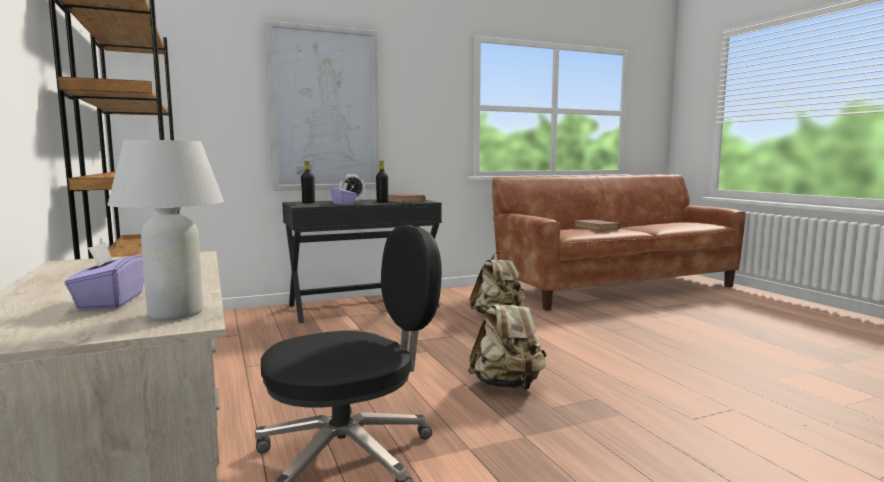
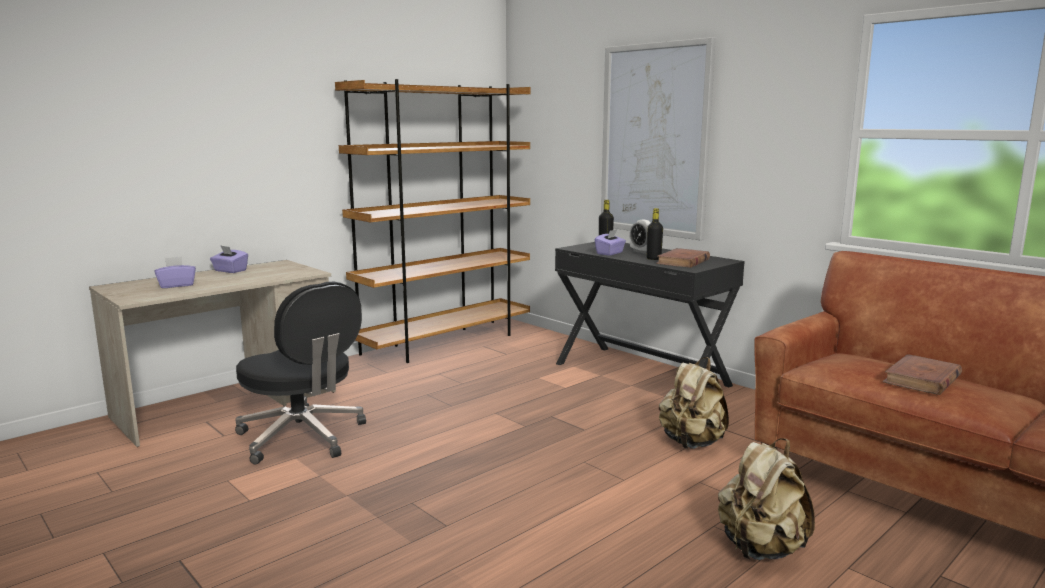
camera: 70 degrees right, 5 degrees up
(58, 280) = (230, 271): none -> purple tissue box
(176, 314) = (148, 296): white table lamp -> none
(507, 385) = (456, 475): beige backpack -> beige backpack (761, 549)

